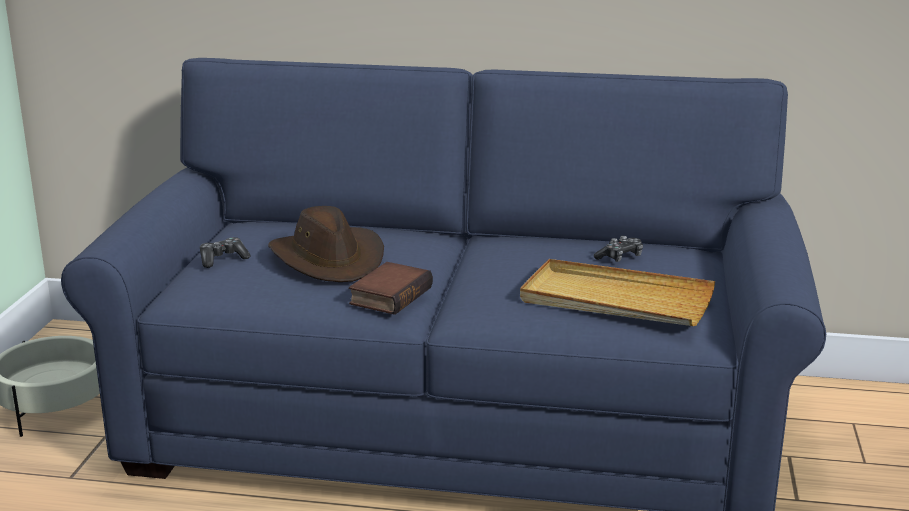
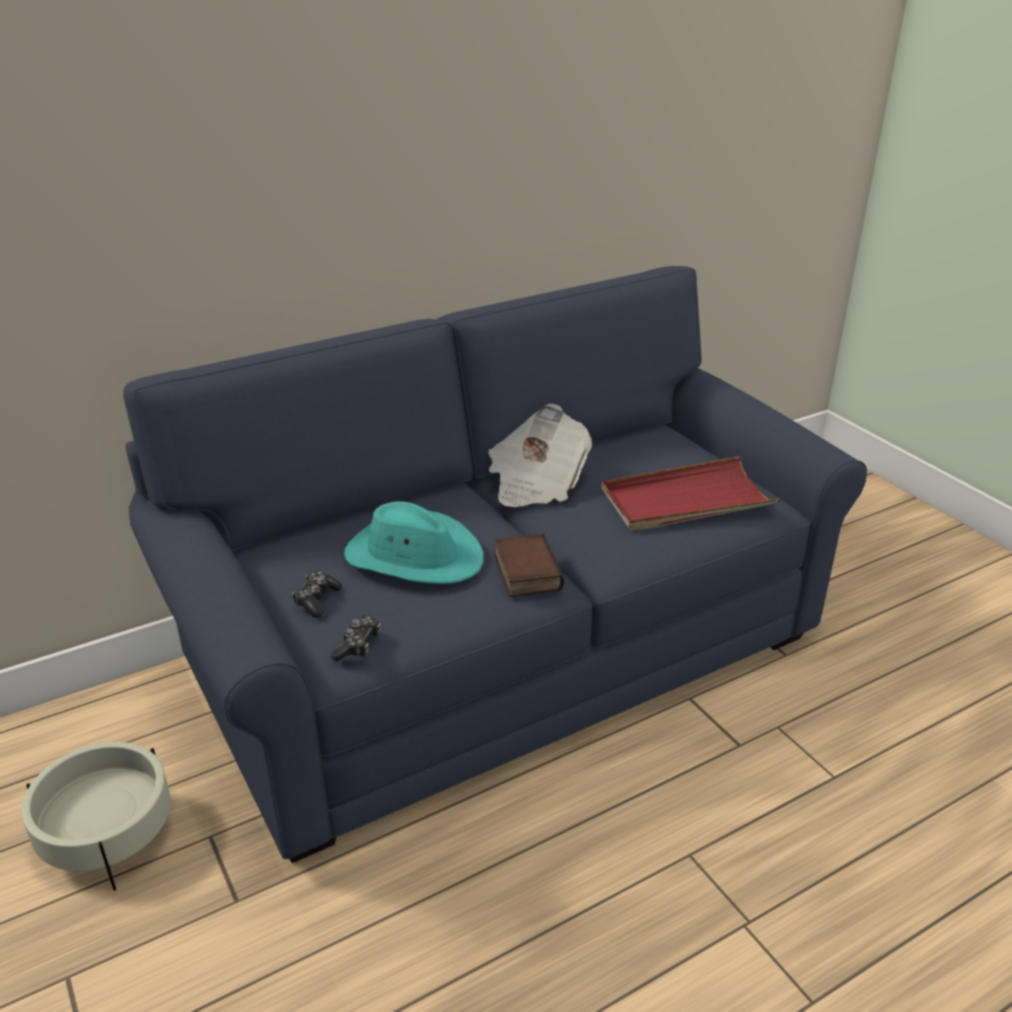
camera: 40 degrees left, 10 degrees up
(328, 259) = (414, 556): brown hat -> turquoise hat
(506, 249) = (535, 482): none -> newspaper
(615, 300) = (686, 500): beige tray -> red tray
(620, 257) = (627, 457): game controller -> game controller (358, 645)

